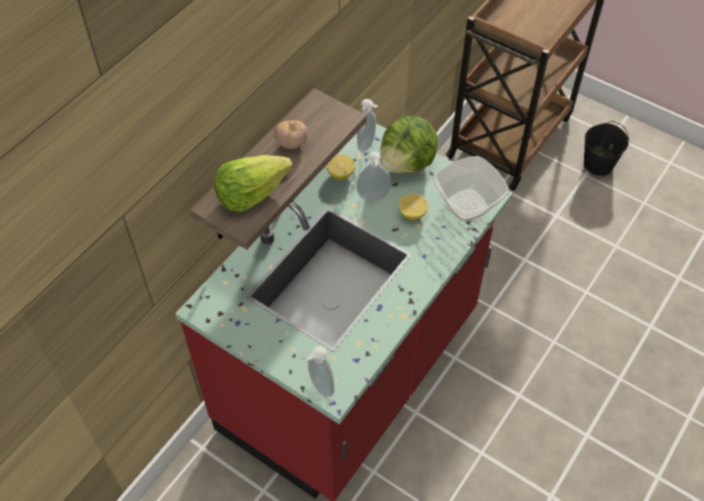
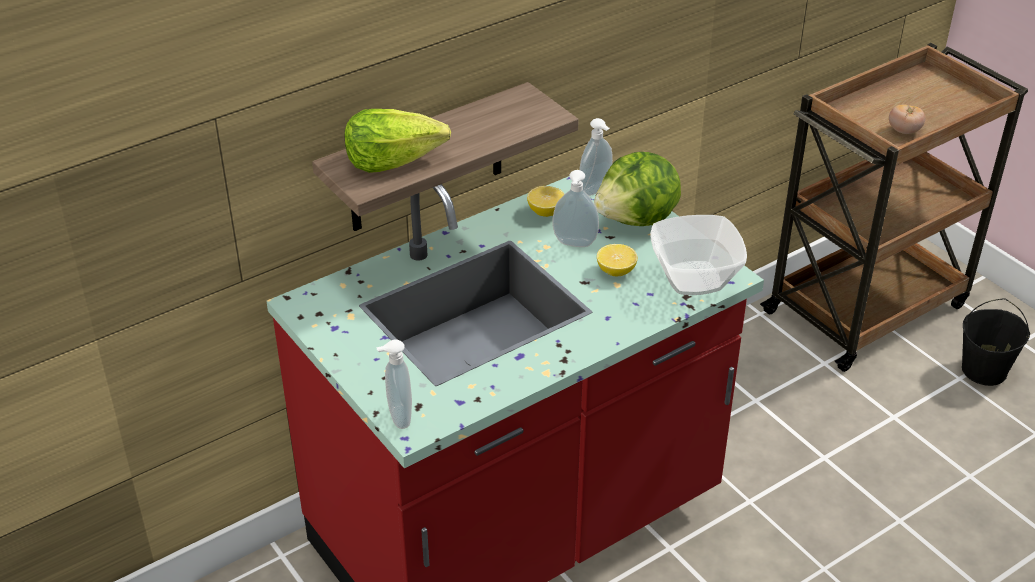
camera: 20 degrees right, 15 degrees down
(291, 143) = (469, 126): tomato -> tomato (904, 131)

